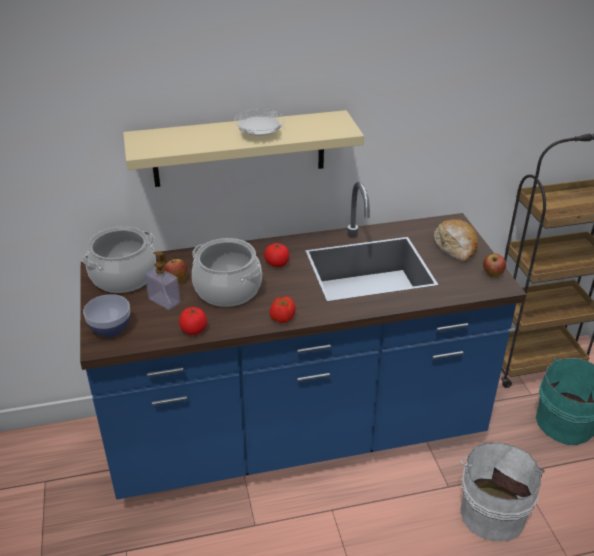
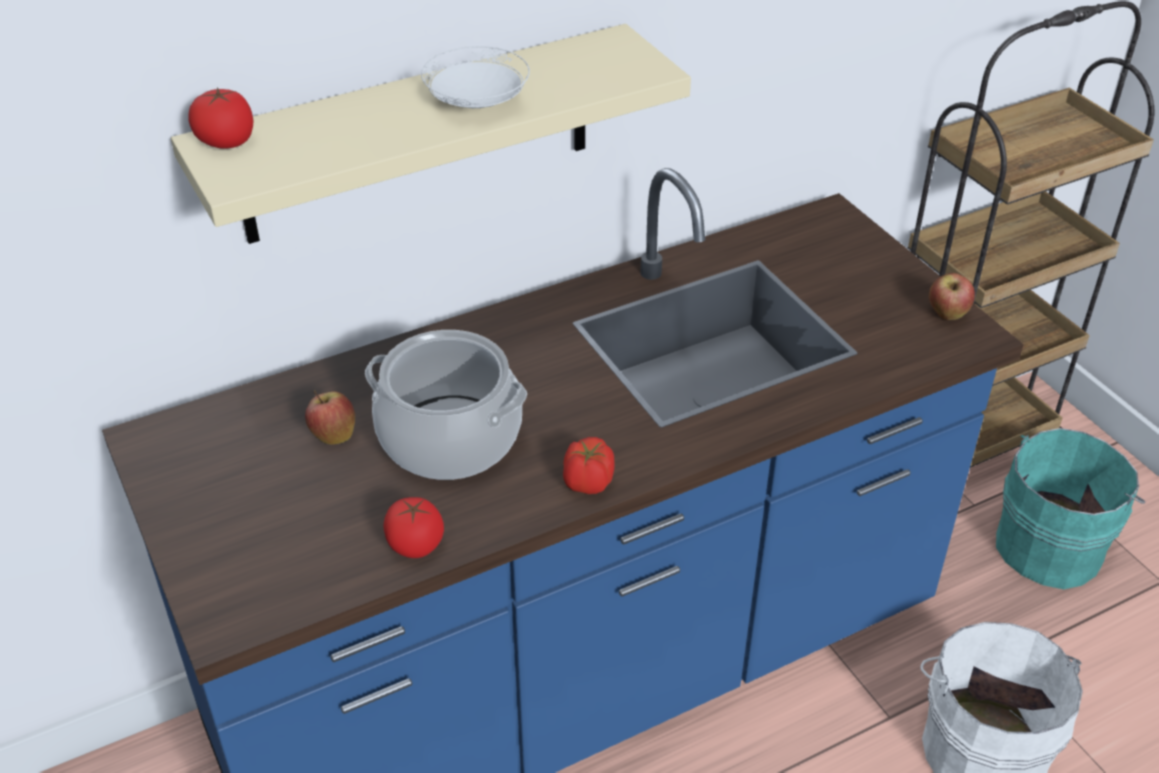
camera: 15 degrees left, 5 degrees up
(110, 329) = (233, 578): bowl -> none
(123, 277) = (214, 449): cooking pot -> none
(164, 301) = (325, 489): soap dispenser -> none
(277, 263) = (527, 362): tomato -> tomato (226, 142)
(456, 247) = (857, 267): bread -> none

